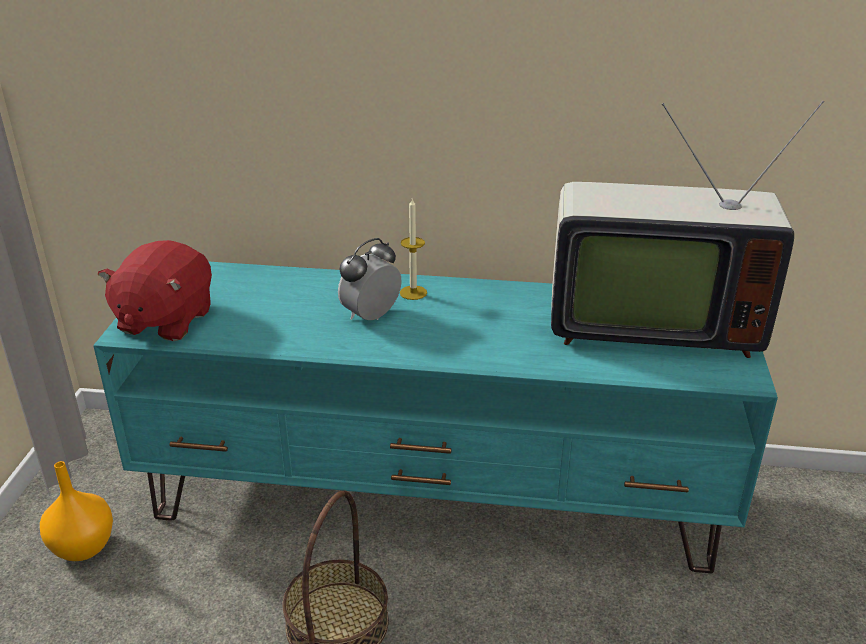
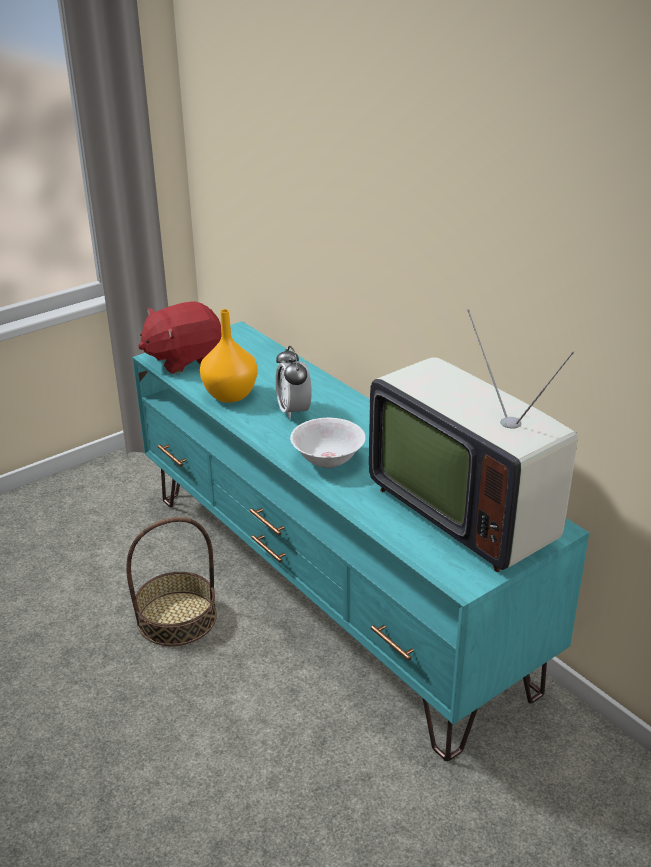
camera: 45 degrees right, 0 degrees up
(83, 546) = (113, 494): orange vase -> orange vase (230, 394)
(371, 316) = (294, 411): alarm clock -> alarm clock turned 105 degrees counterclockwise
(413, 292) = (345, 409): candle -> none
(479, 342) = (328, 460): none -> white bowl

